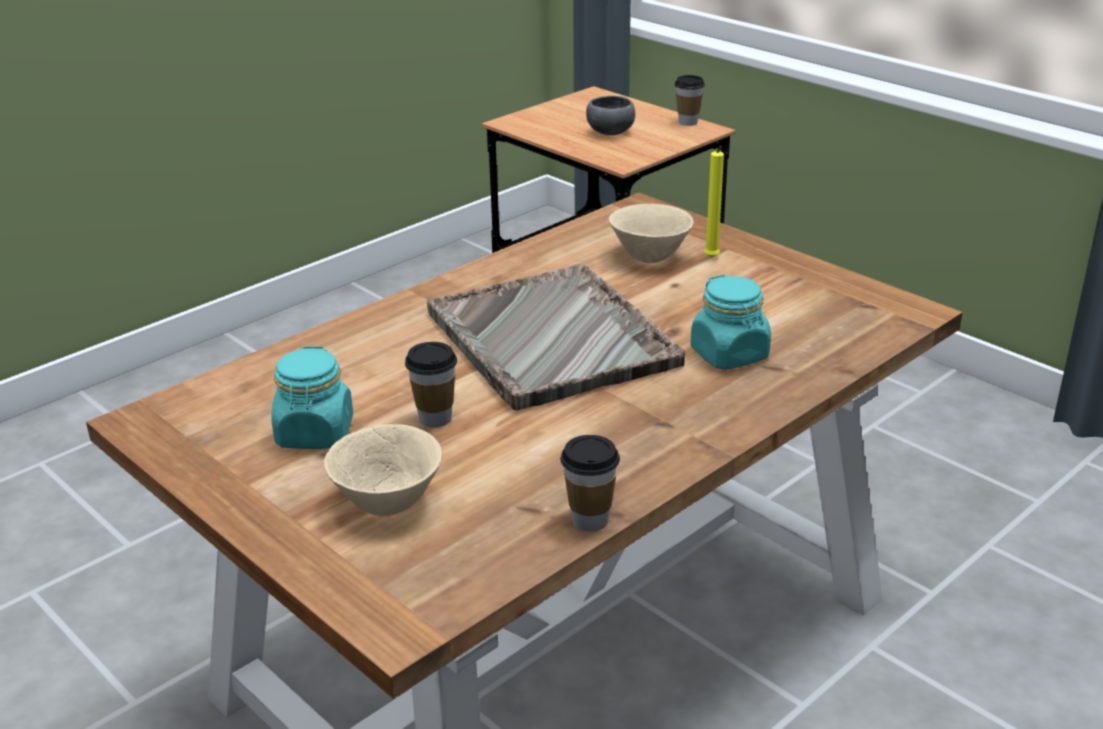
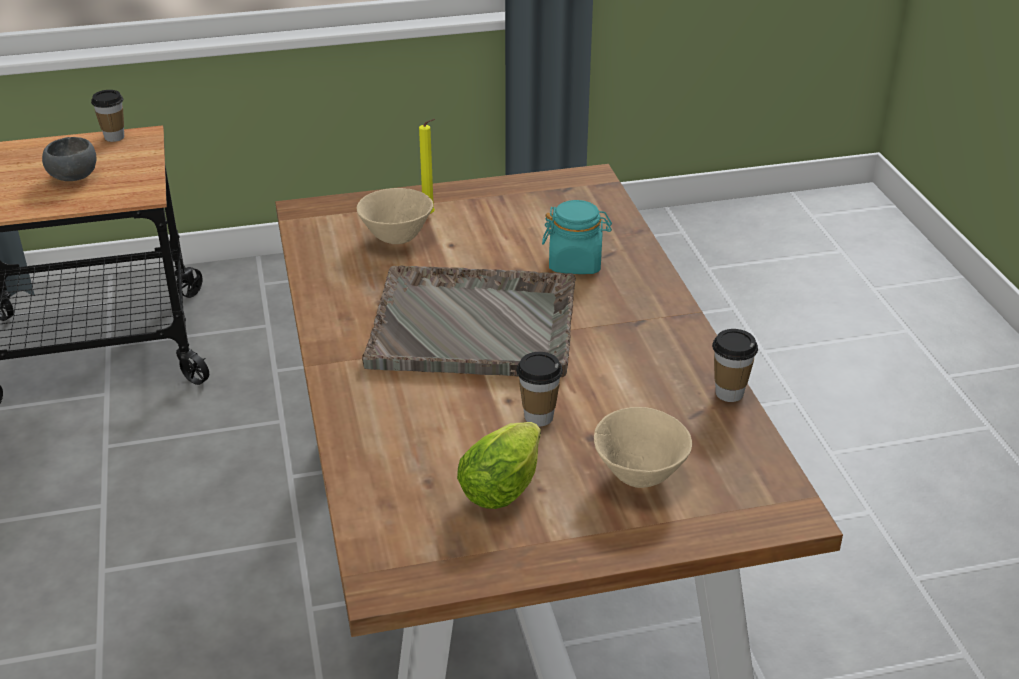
camera: 60 degrees left, 5 degrees up
(315, 434) = (505, 484): turquoise jar -> lettuce

